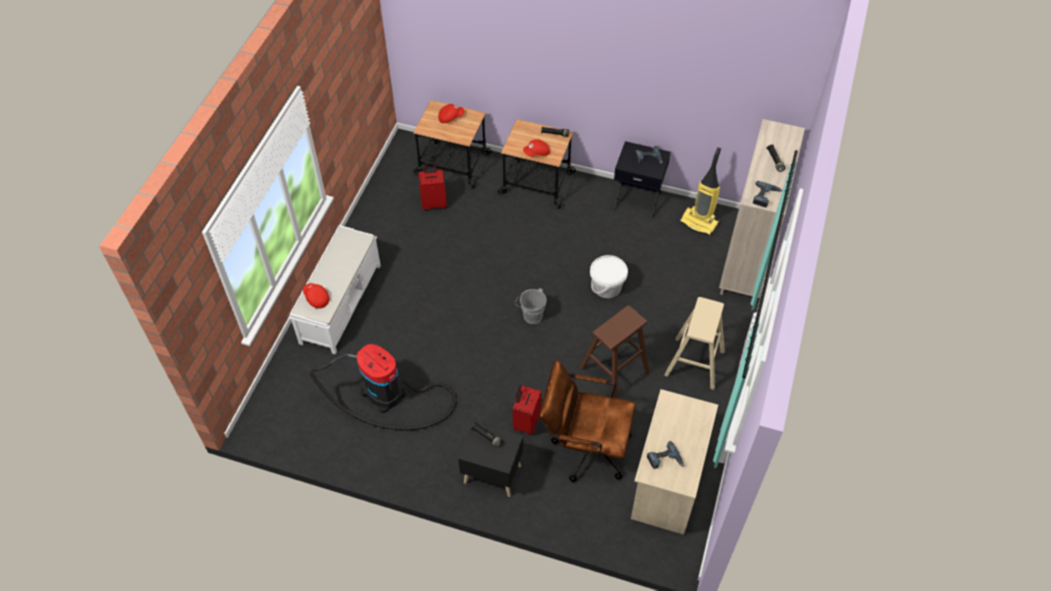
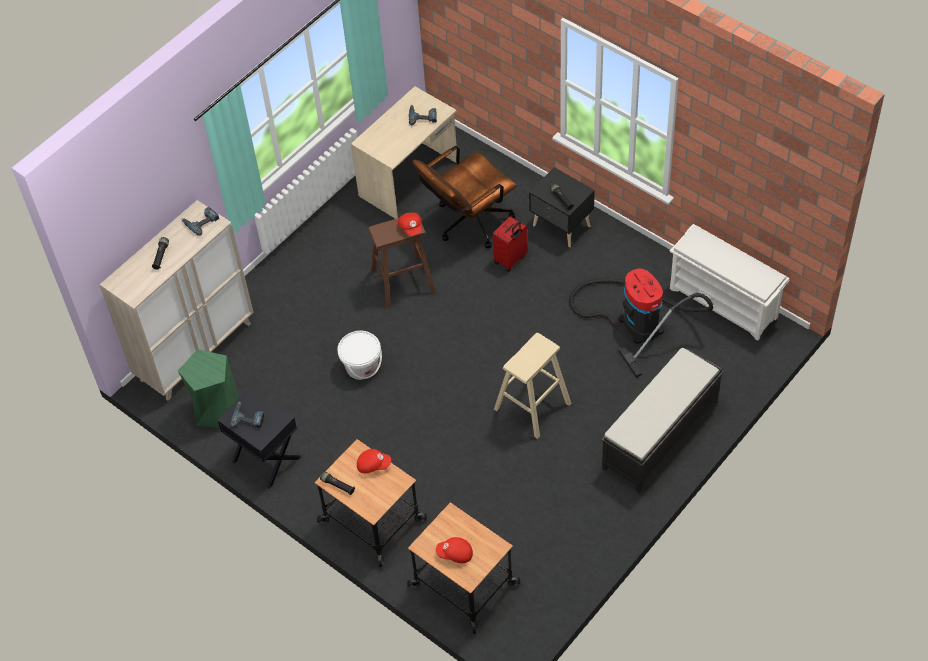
camera: 155 degrees left, 0 degrees up
(310, 439) = (724, 303): none -> white shoe rack
(316, 298) = (689, 376): red cap -> red cap (411, 227)
(341, 303) = (659, 435): white bench -> black bench
(434, 203) = (509, 533): red suitcase -> none
(531, 315) = (457, 360): grey bucket -> none
(584, 447) = (467, 224): brown office chair -> brown office chair turned 105 degrees clockwise
(694, 363) = (322, 266): beige stool -> beige stool (532, 406)
(699, 222) = (215, 409): vacuum cleaner -> green stool

